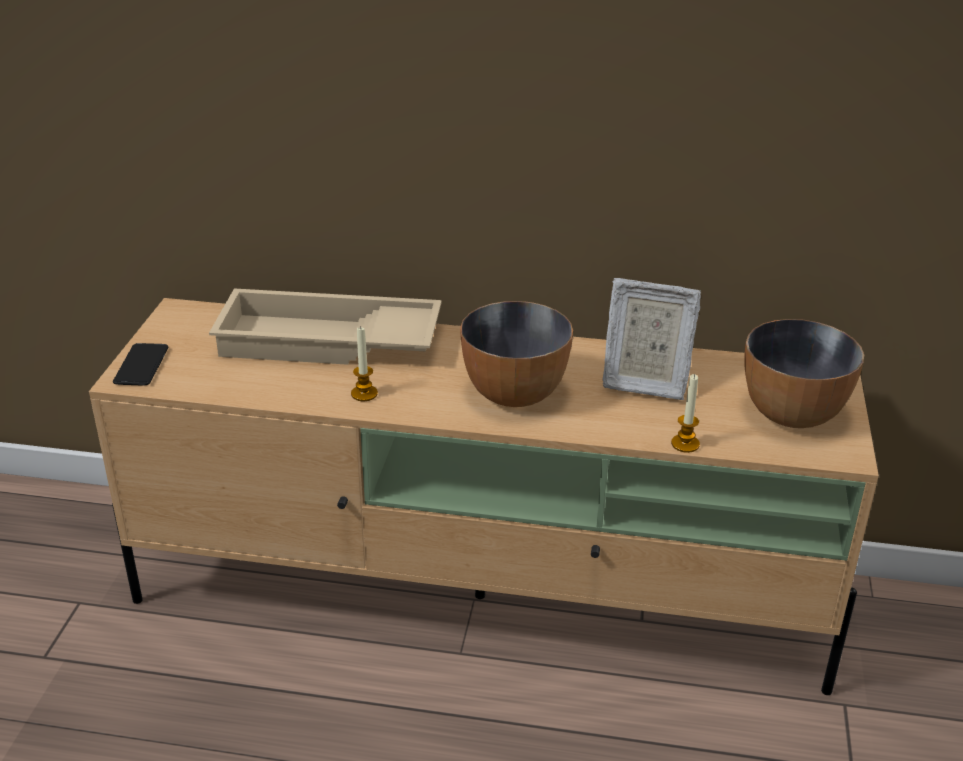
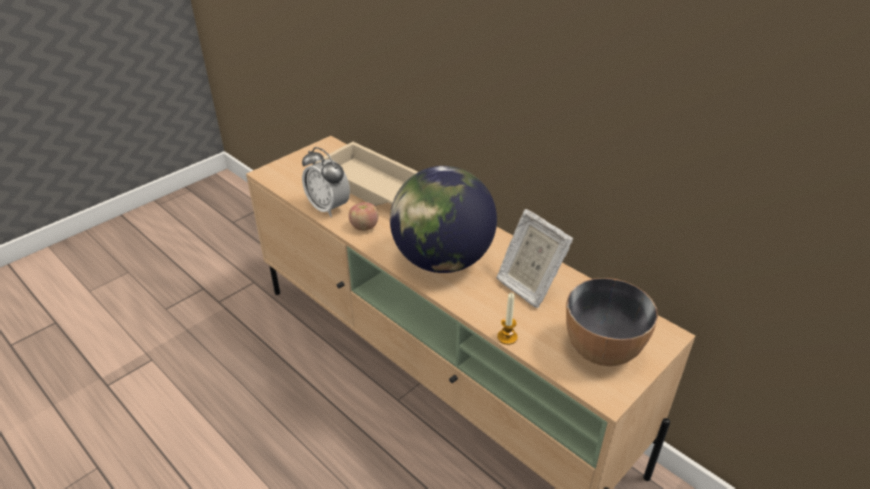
camera: 35 degrees right, 5 degrees up
(141, 365) = (281, 169): phone -> none
(282, 389) = (328, 208): none -> alarm clock
(364, 394) = (364, 227): candle -> apple
(513, 394) = (442, 260): bowl -> globe

